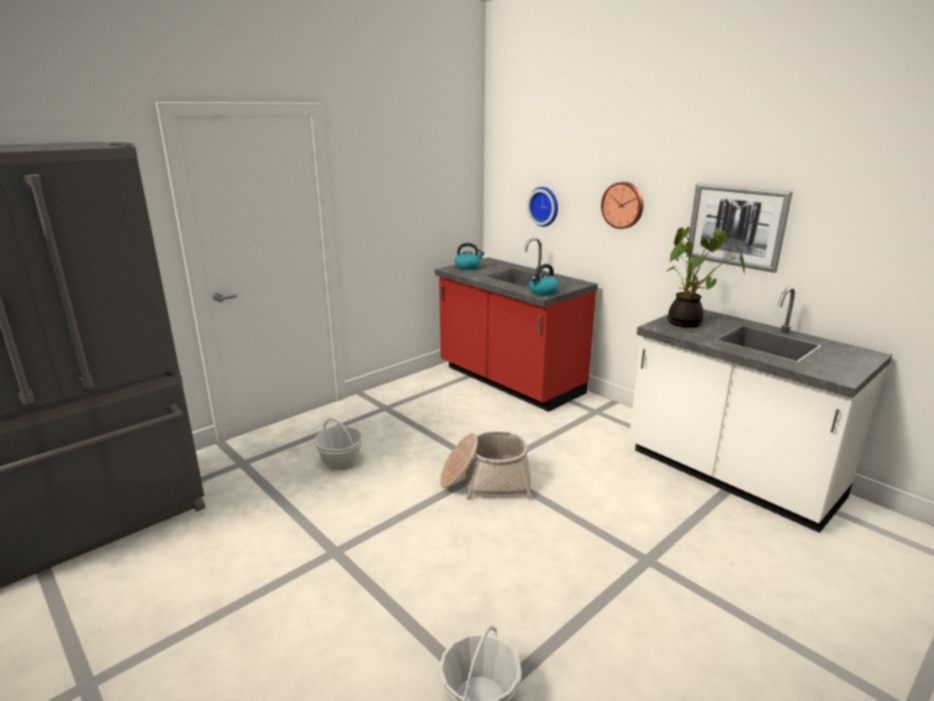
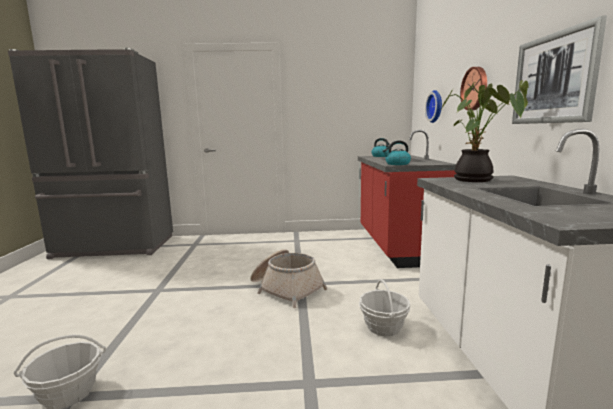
camera: 40 degrees right, 10 degrees down
(340, 461) = (232, 256): basket -> basket (383, 327)

